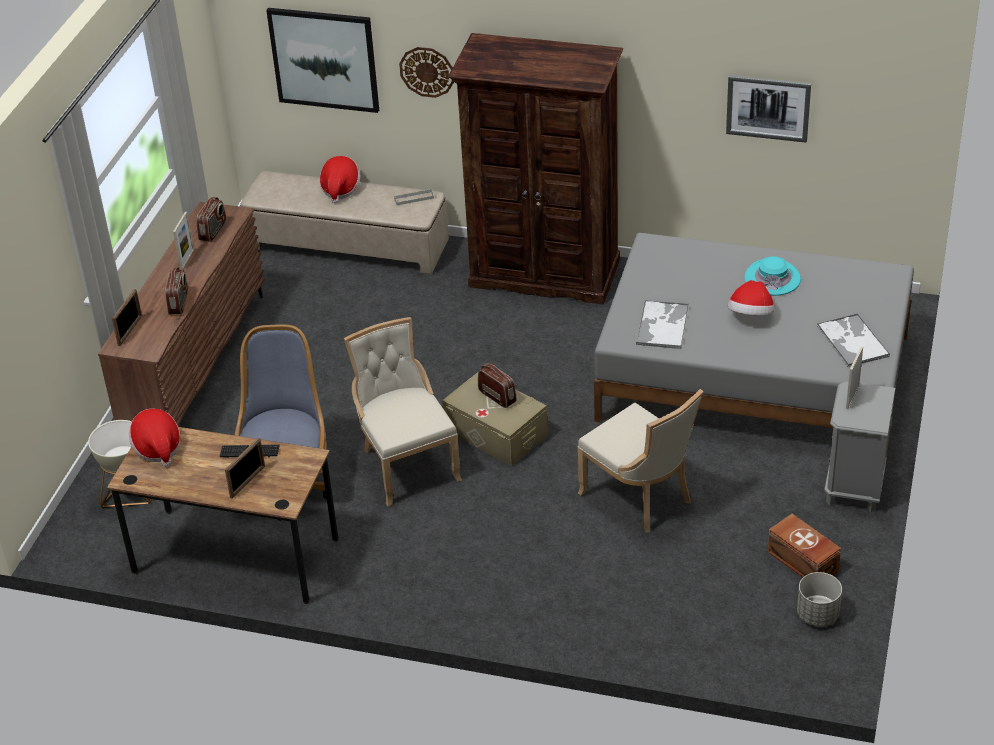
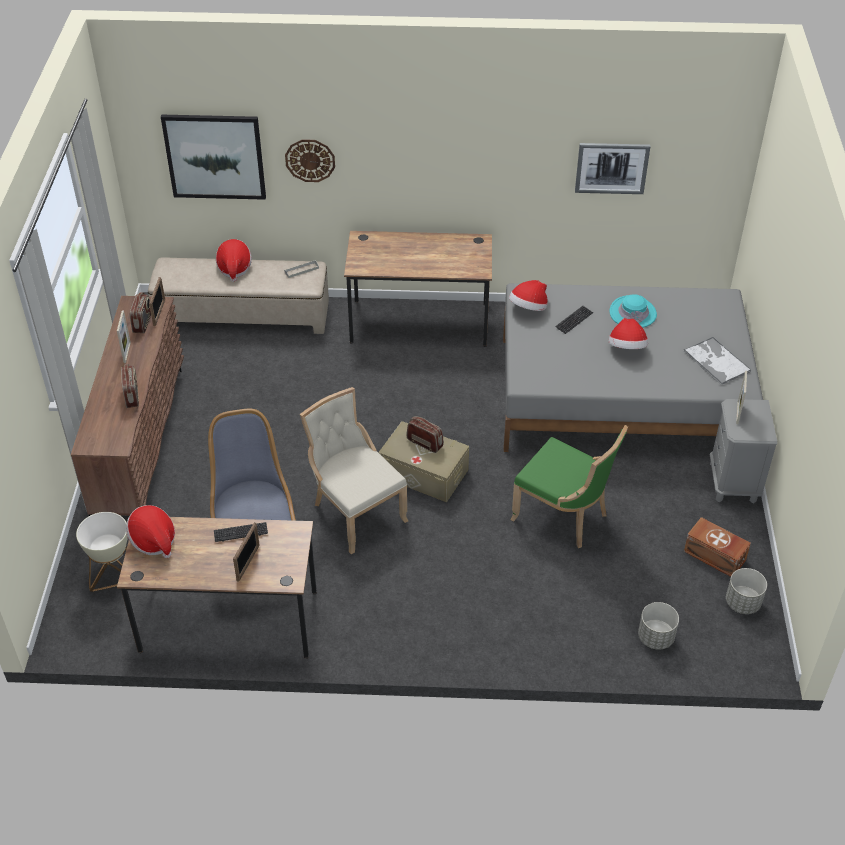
camera: 15 degrees left, 5 degrees up
(130, 331) = (94, 428): picture frame -> picture frame (159, 312)
(544, 273) = (419, 323): brown wardrobe -> brown desk
(640, 498) = (564, 516): beige chair -> green chair
(651, 261) = (528, 308): none -> hat
(662, 325) = (557, 365): tray -> none
(700, 280) = (574, 320): none -> keyboard
(702, 637) = (656, 637): none -> grey planter

